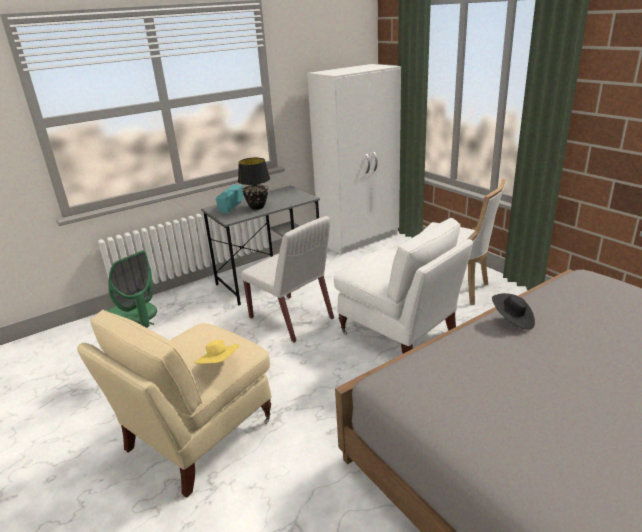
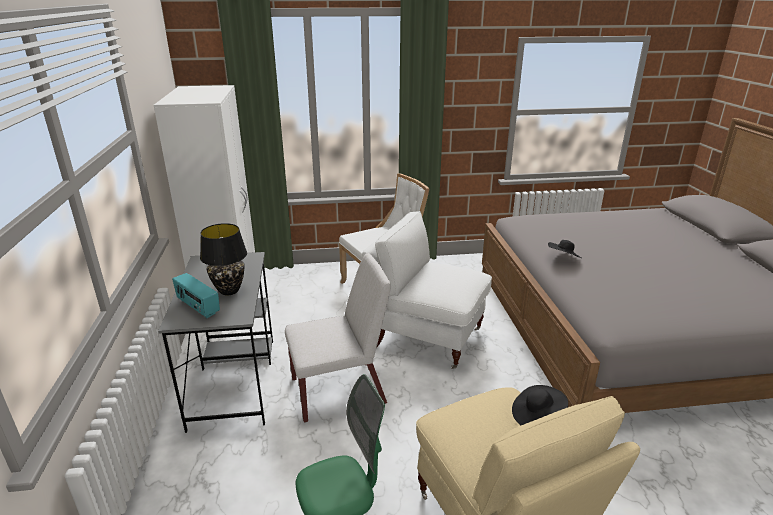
camera: 65 degrees left, 0 degrees up
(219, 364) = (537, 416): yellow hat -> black hat
(398, 334) = (426, 337): white armchair -> white armchair turned 135 degrees counterclockwise

